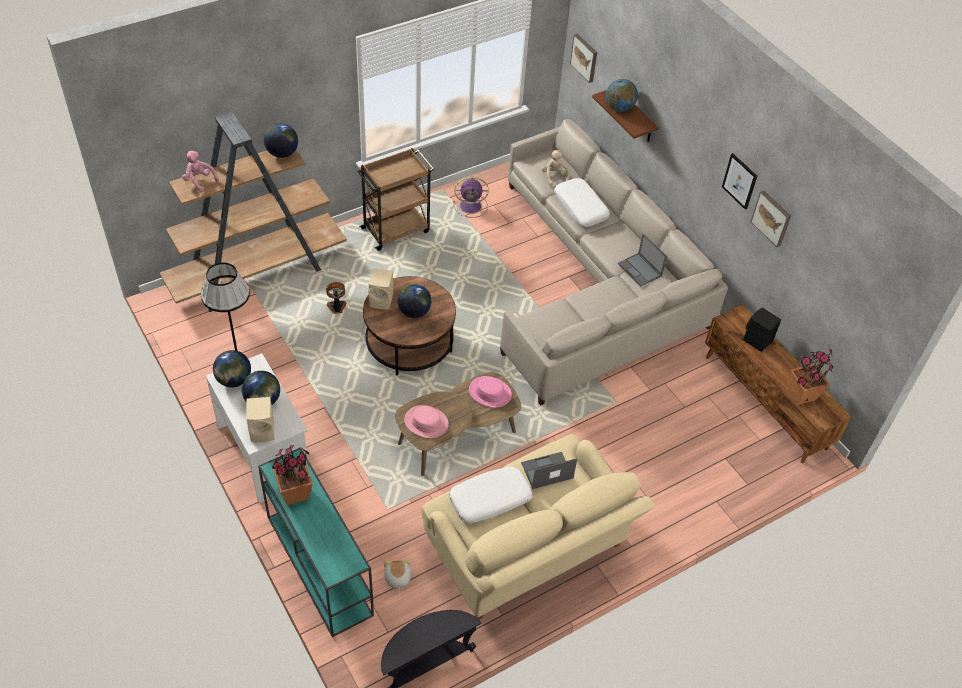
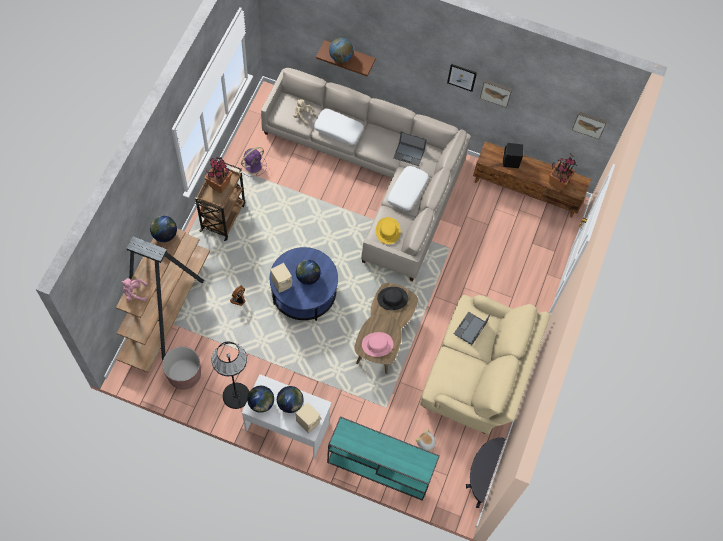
camera: 40 degrees left, 15 degrees up
(214, 337) = (184, 375): none -> brown planter
(295, 493) = (363, 444): potted plant -> potted plant (219, 184)
(409, 342) = (304, 293): brown coffee table -> blue coffee table
(490, 392) = (392, 299): pink hat -> black hat
(490, 500) = (455, 368): white pillow -> white pillow (408, 191)
(545, 324) = (387, 231): none -> yellow hat
(585, 57) = (285, 26): picture -> picture (589, 124)

